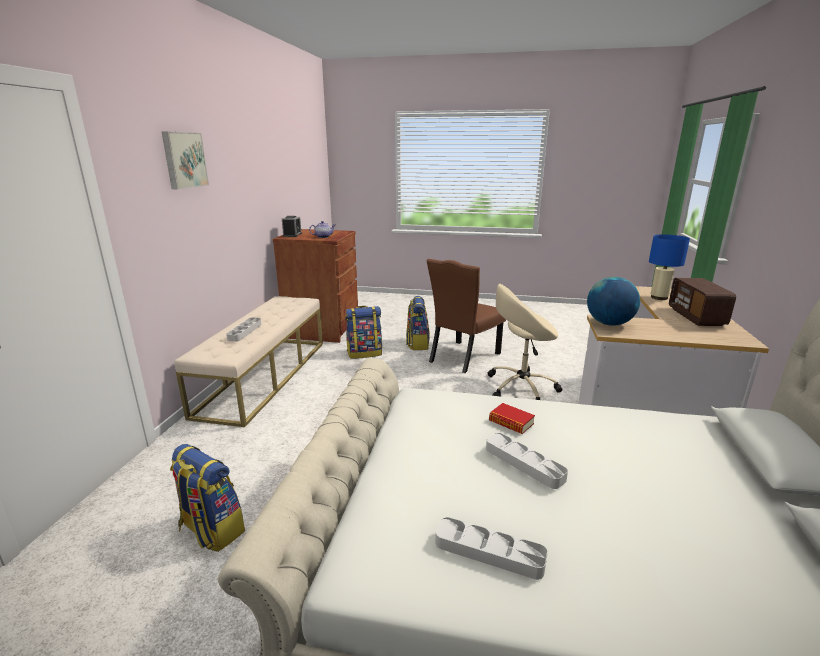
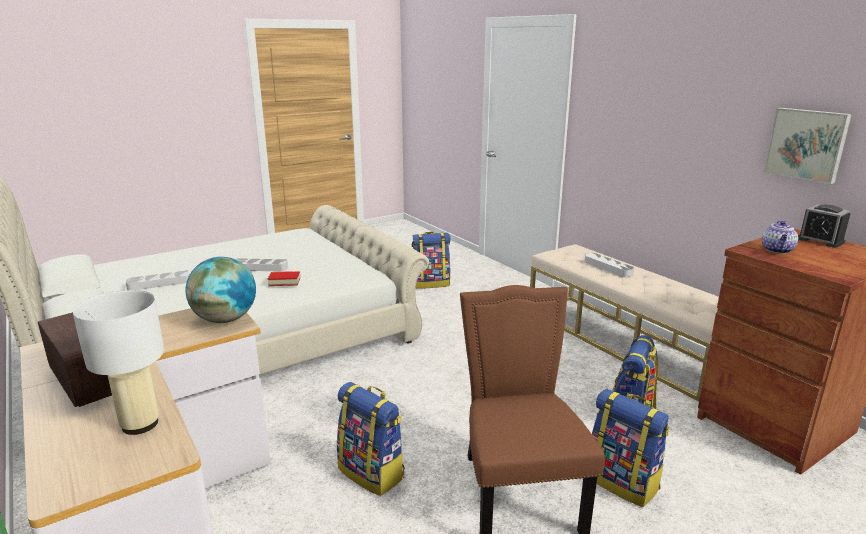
camera: 135 degrees right, 0 degrees up
(184, 160) = (656, 81): picture -> picture (807, 144)
(489, 552) = (254, 245): grey tray -> grey tray (159, 283)
(519, 388) = (372, 473): beige office chair -> backpack
(658, 297) = (141, 424): blue table lamp -> white table lamp

